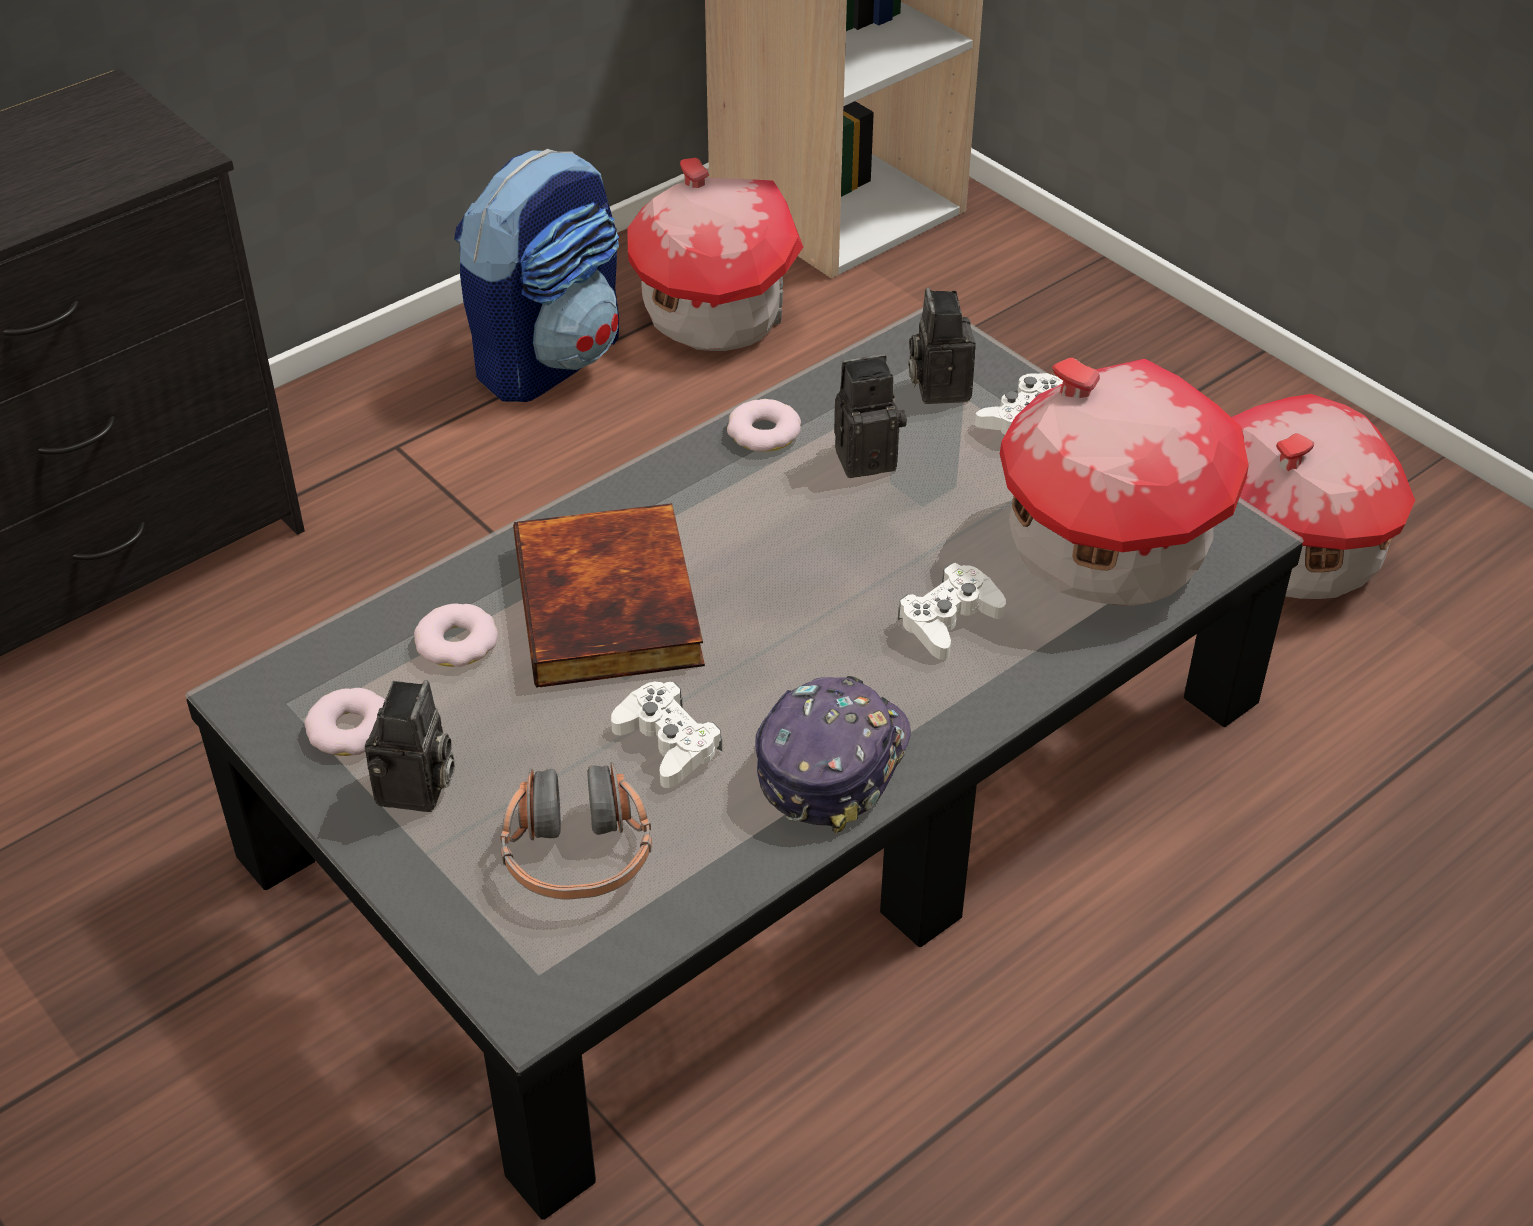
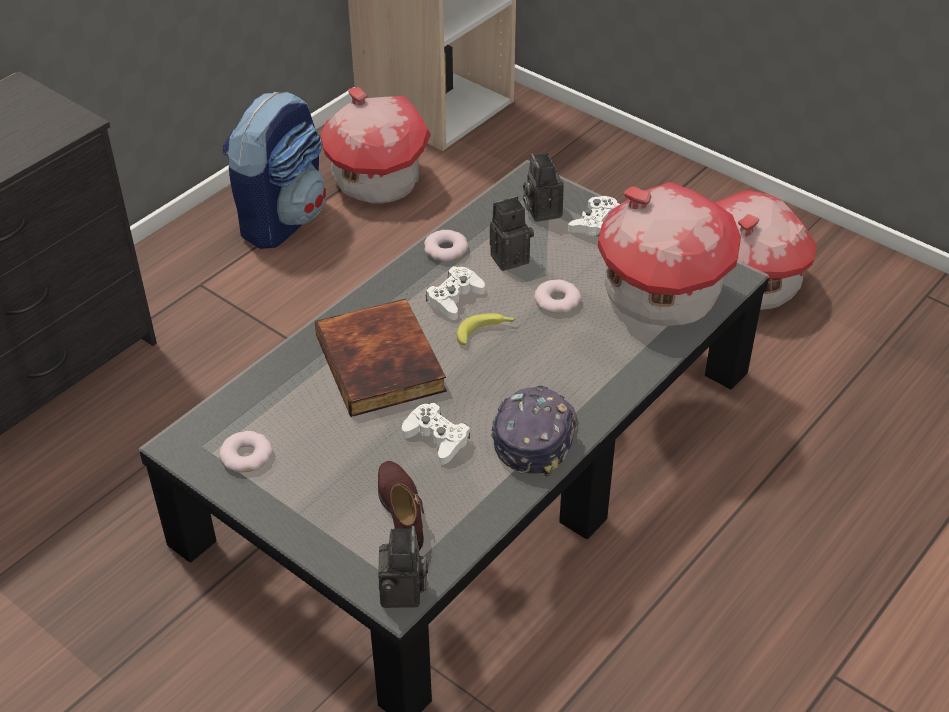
camera: 10 degrees left, 0 degrees up
(416, 790) = (296, 486): camera -> camera (404, 594)
(457, 642) = (296, 396): donut -> donut (557, 301)
(578, 854) = (401, 509): headphones -> brown shoe
(795, 575) = (486, 332): none -> banana
(949, 620) = (581, 347): white game controller -> white game controller (454, 298)

